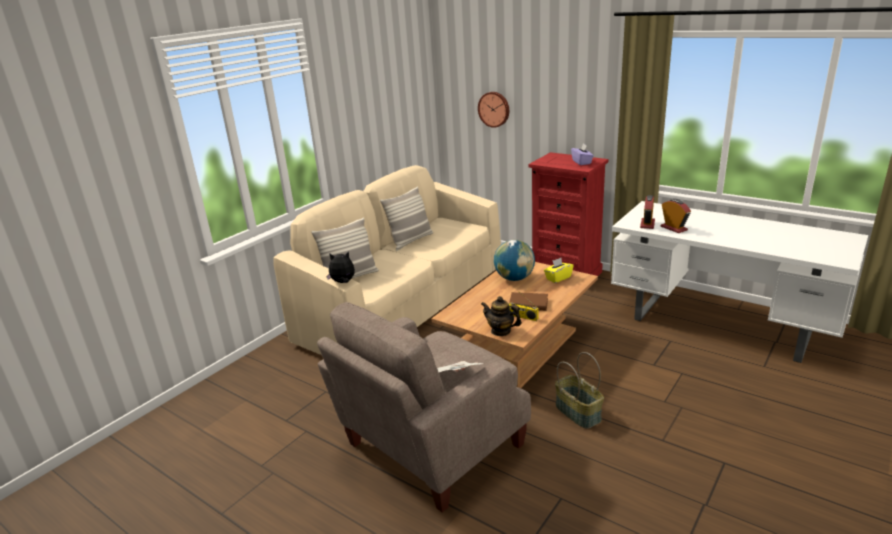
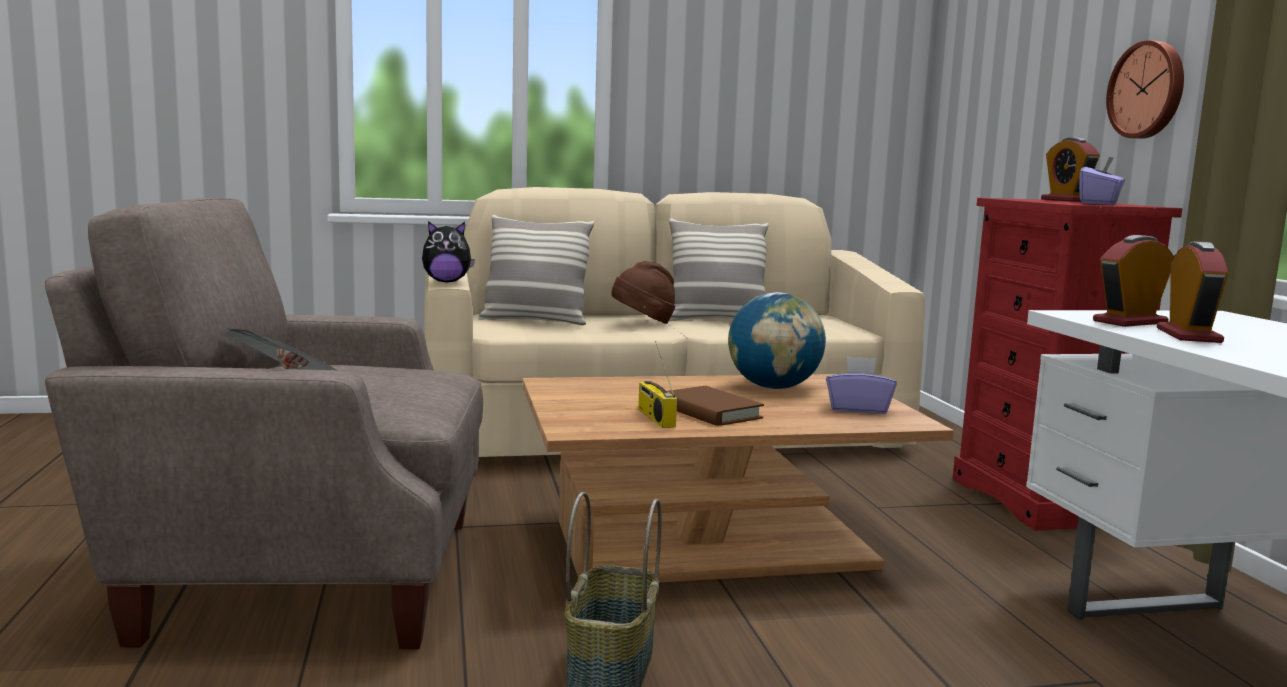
camera: 40 degrees right, 15 degrees down
(343, 282) = (446, 282): plush toy -> plush toy turned 135 degrees clockwise
(396, 258) = (643, 323): none -> brown hat
(494, 109) = (1003, 116): wall clock -> wall clock (1148, 90)
(501, 331) = (571, 416): teapot -> none
(557, 157) = (1066, 200): none -> alarm clock
(558, 278) = (857, 409): yellow tissue box -> purple tissue box

